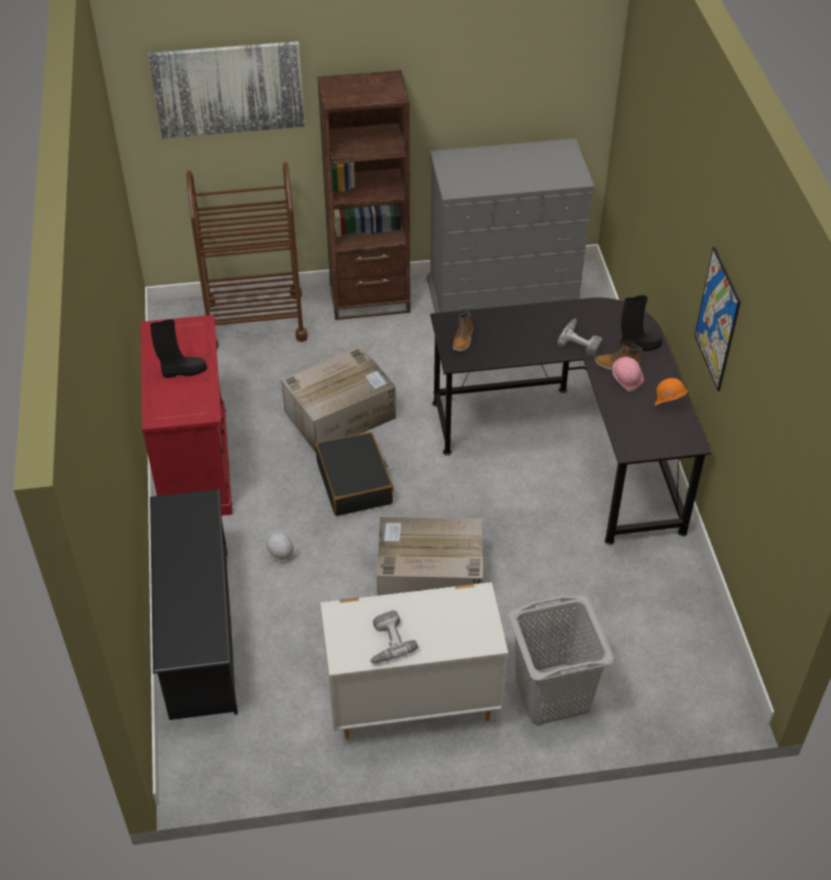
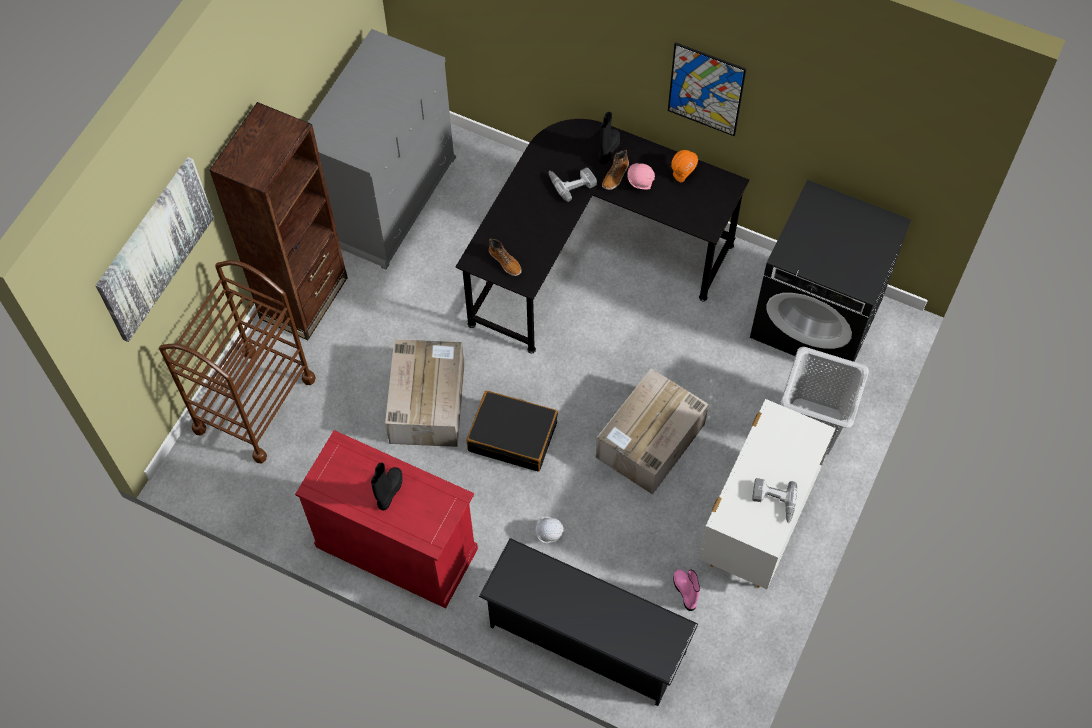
camera: 55 degrees left, 15 degrees up
(298, 682) = (685, 592): none -> pink boot
(671, 639) = (817, 319): none -> black washing machine

